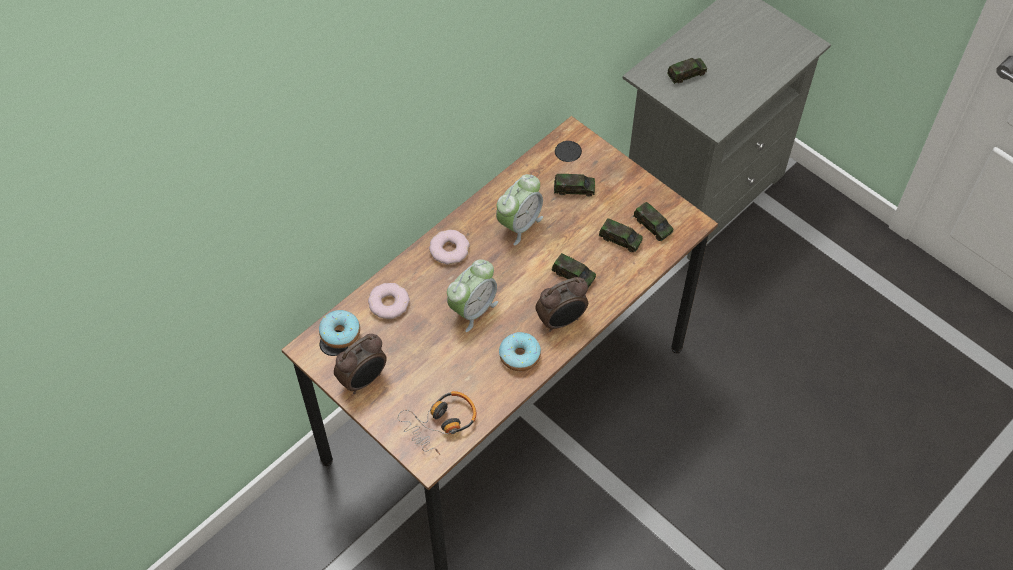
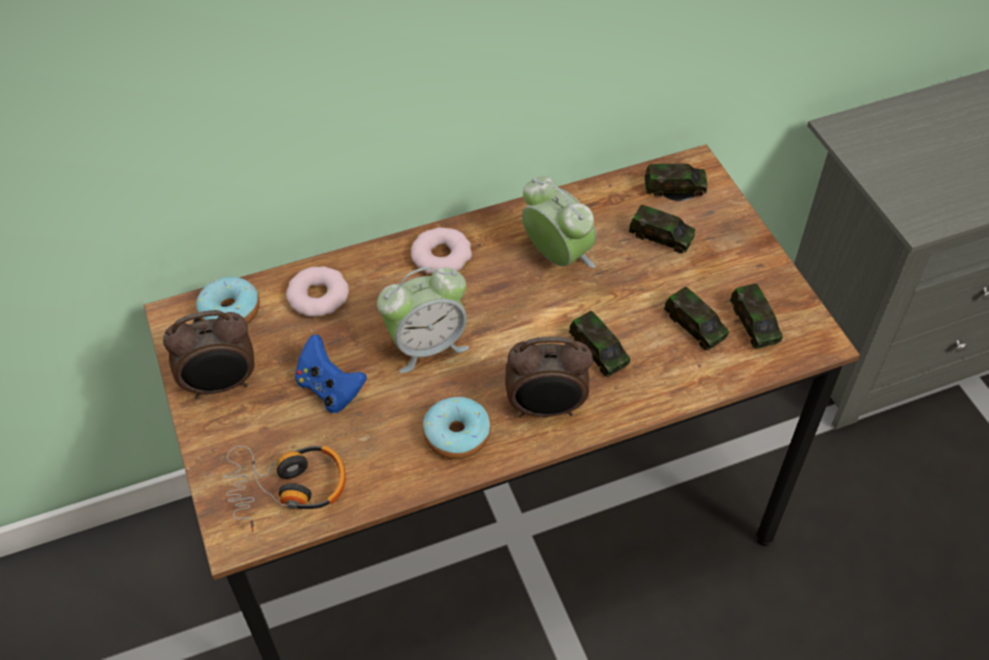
camera: 25 degrees right, 5 degrees down
(430, 357) = (330, 389): none -> blue game controller
(519, 224) = (557, 256): alarm clock -> alarm clock turned 105 degrees counterclockwise
(686, 74) = (904, 145): toy car -> toy car (674, 187)

